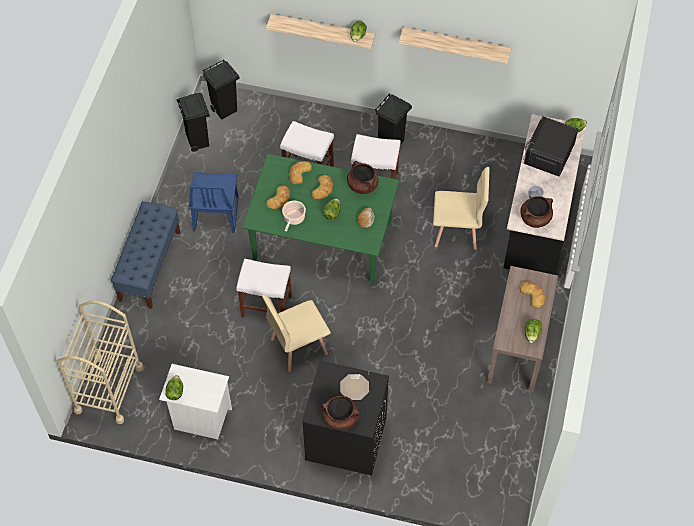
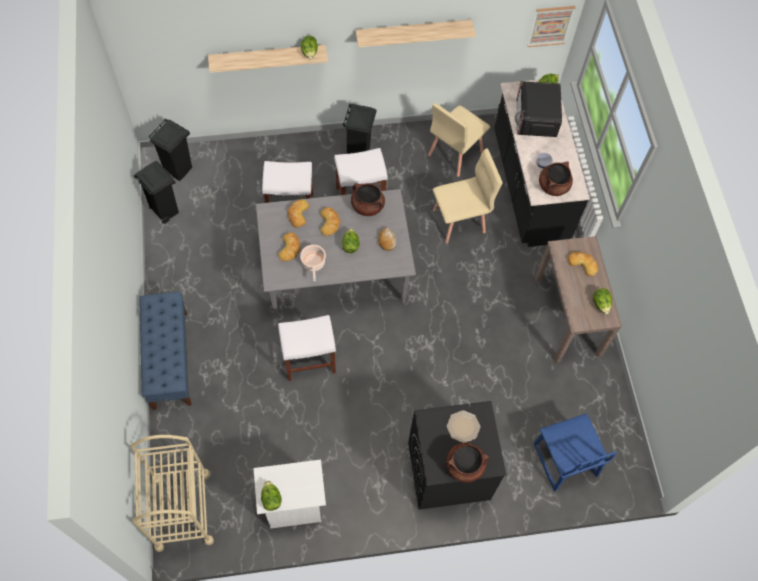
camera: 25 degrees left, 5 degrees up
(215, 214) = (215, 281): blue chair -> blue chair (564, 460)
(298, 346) = (359, 391): beige chair -> beige chair (455, 153)
(323, 240) = (336, 273): green dining table -> grey dining table
(588, 74) = (550, 26): none -> picture

